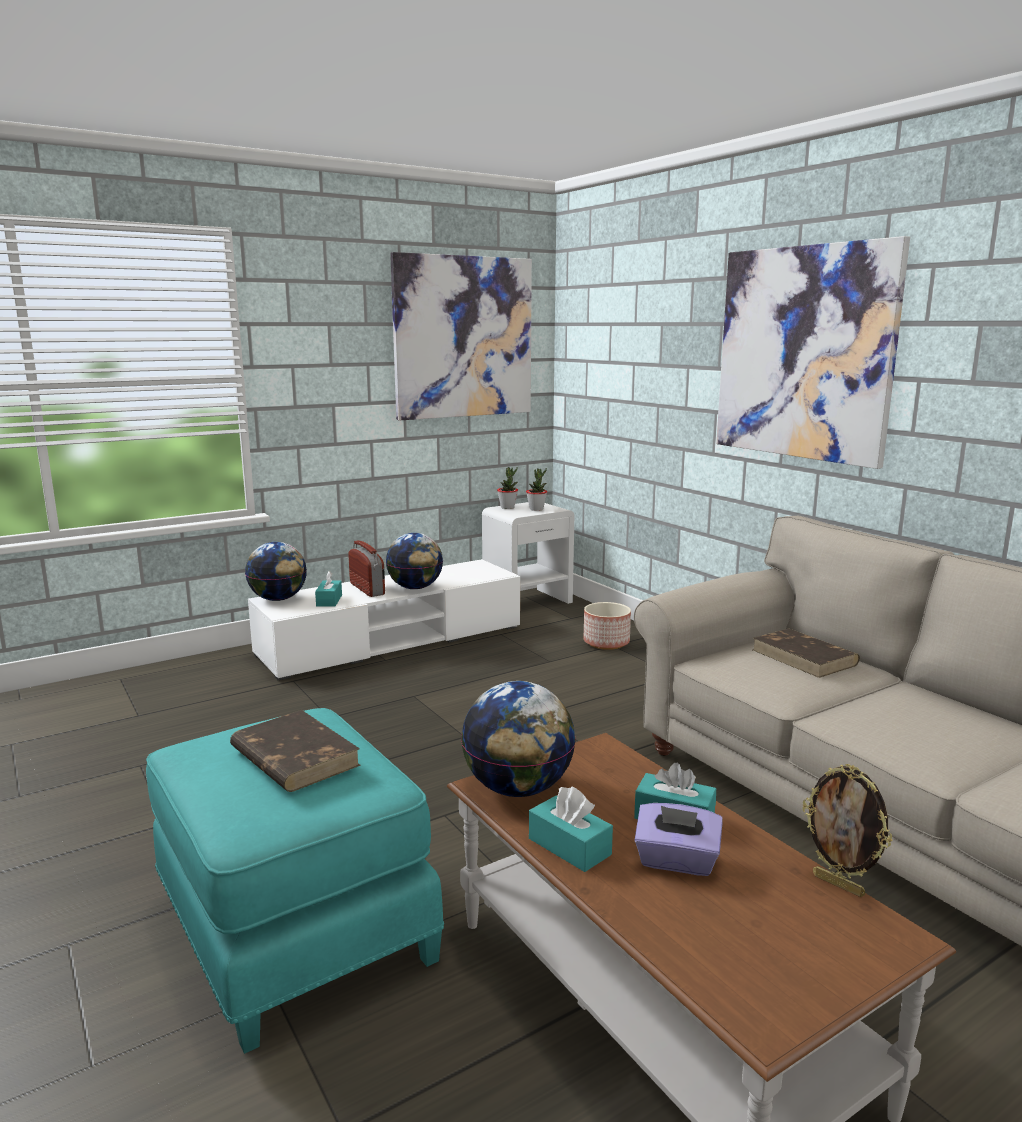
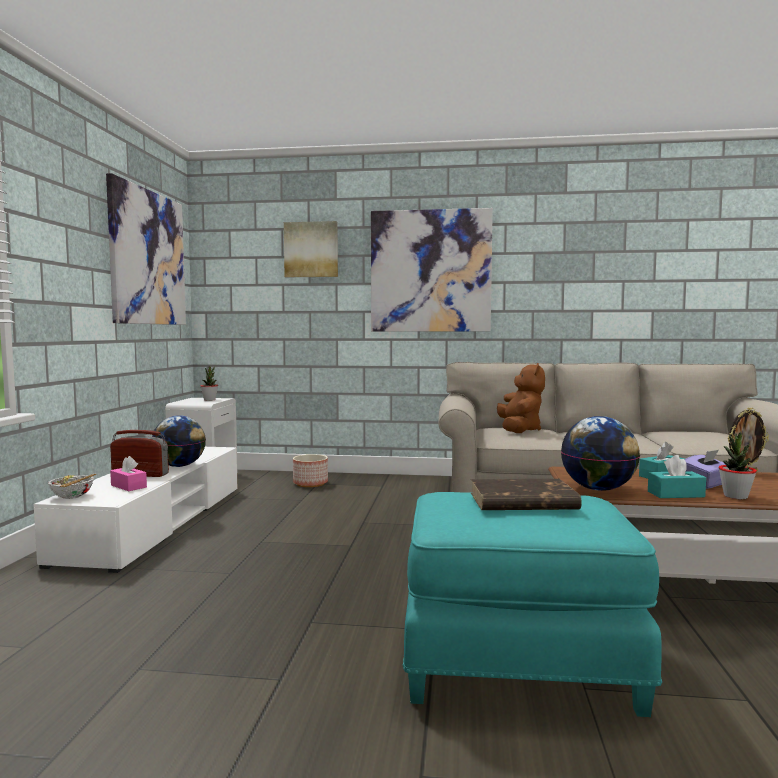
camera: 50 degrees left, 10 degrees down
(278, 599) = (72, 496): globe -> bowl
(329, 600) = (128, 486): turquoise tissue box -> pink tissue box
(507, 507) = (184, 401): potted plant -> potted plant (735, 496)
(663, 314) = (311, 249): none -> picture
(805, 657) = (519, 430): brown book -> brown plush toy

